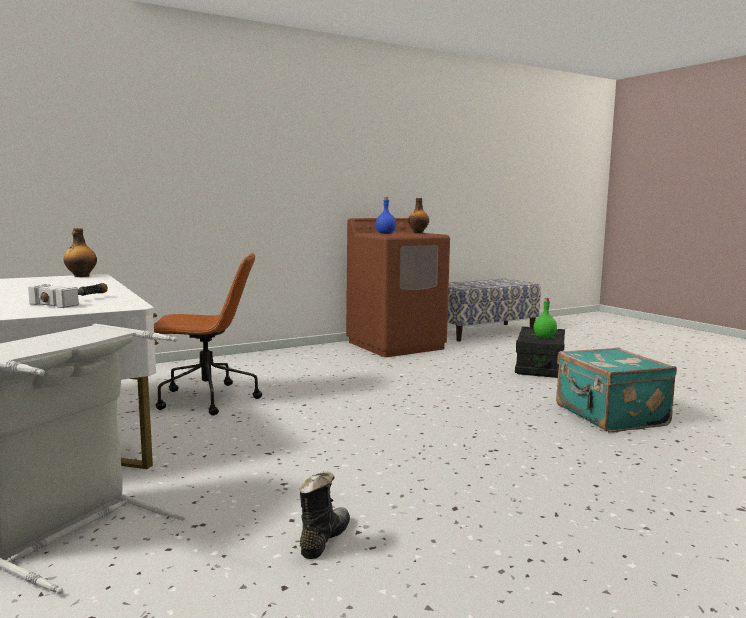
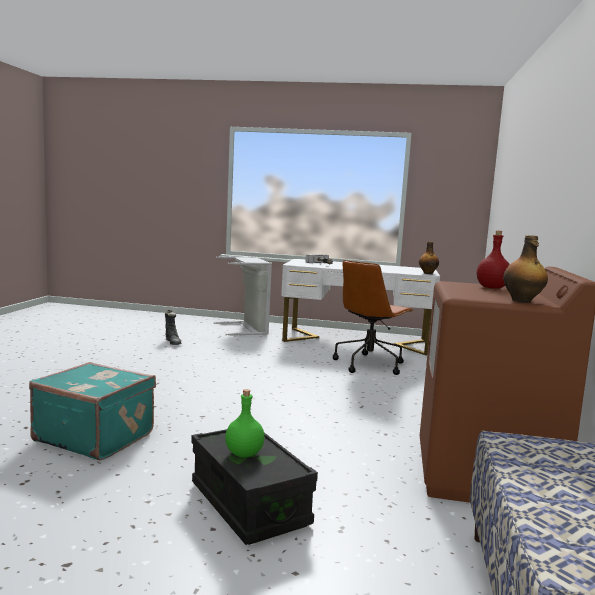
camera: 130 degrees right, 0 degrees up
(385, 233) = (492, 288): blue bottle -> red bottle

